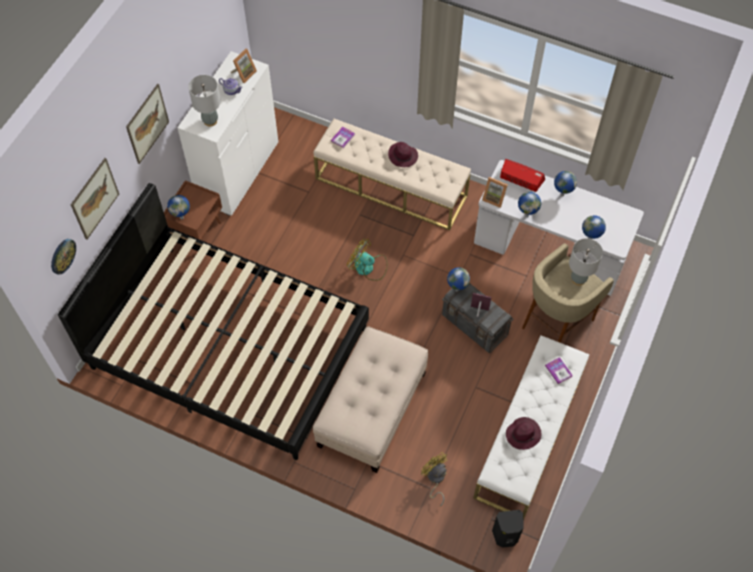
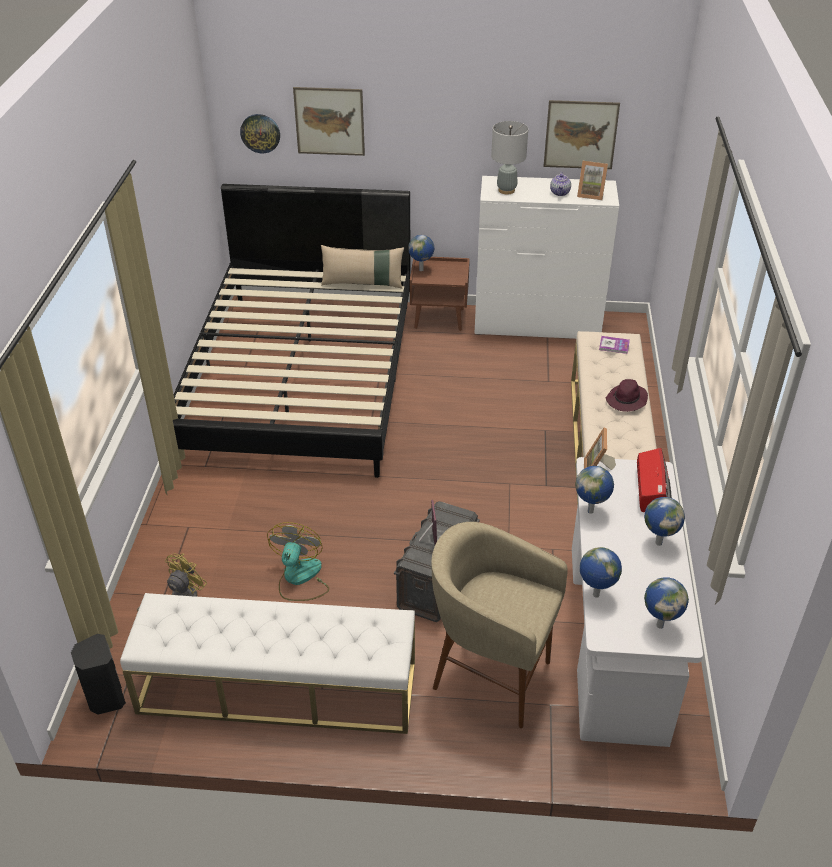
camera: 70 degrees right, 20 degrees down
(147, 123) = (442, 123): picture -> picture (580, 134)
(170, 264) = (363, 283): none -> beige pillow
(368, 267) = (470, 457): fan -> fan (299, 579)
(371, 408) = (264, 511): beige ottoman -> none
(456, 289) = (453, 509): globe -> globe (660, 625)
(523, 434) = (231, 624): purple hat -> none
(558, 371) = (356, 643): book -> none
(578, 279) = (519, 609): grey table lamp -> none

